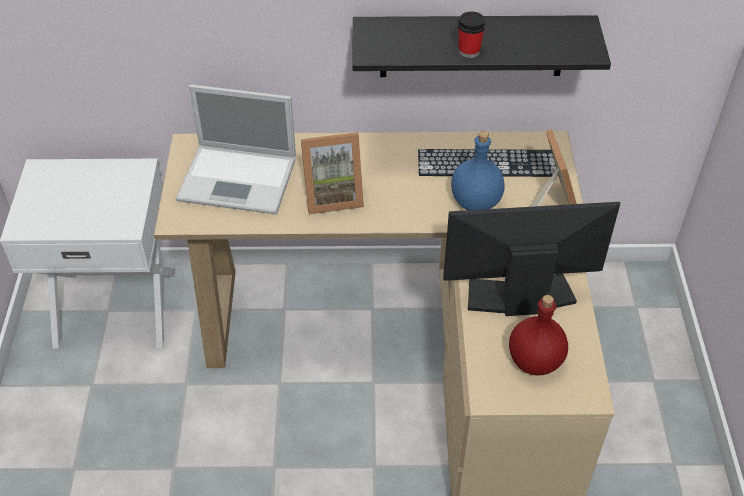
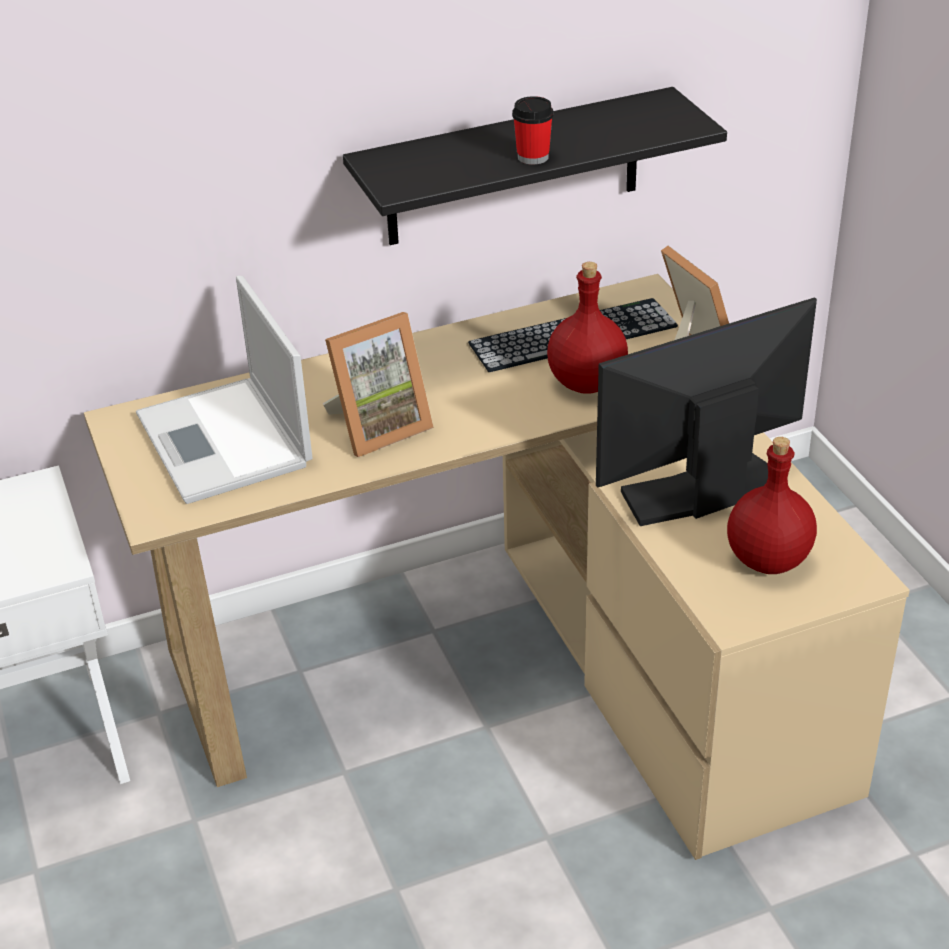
camera: 20 degrees left, 10 degrees down
(240, 179) = (225, 442): laptop -> laptop turned 75 degrees clockwise
(476, 202) = (588, 382): blue bottle -> red bottle

